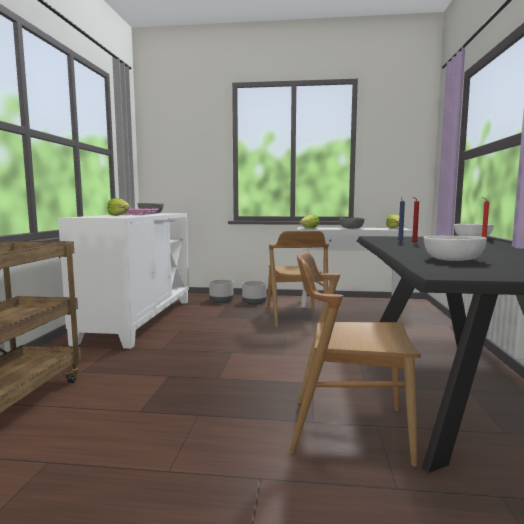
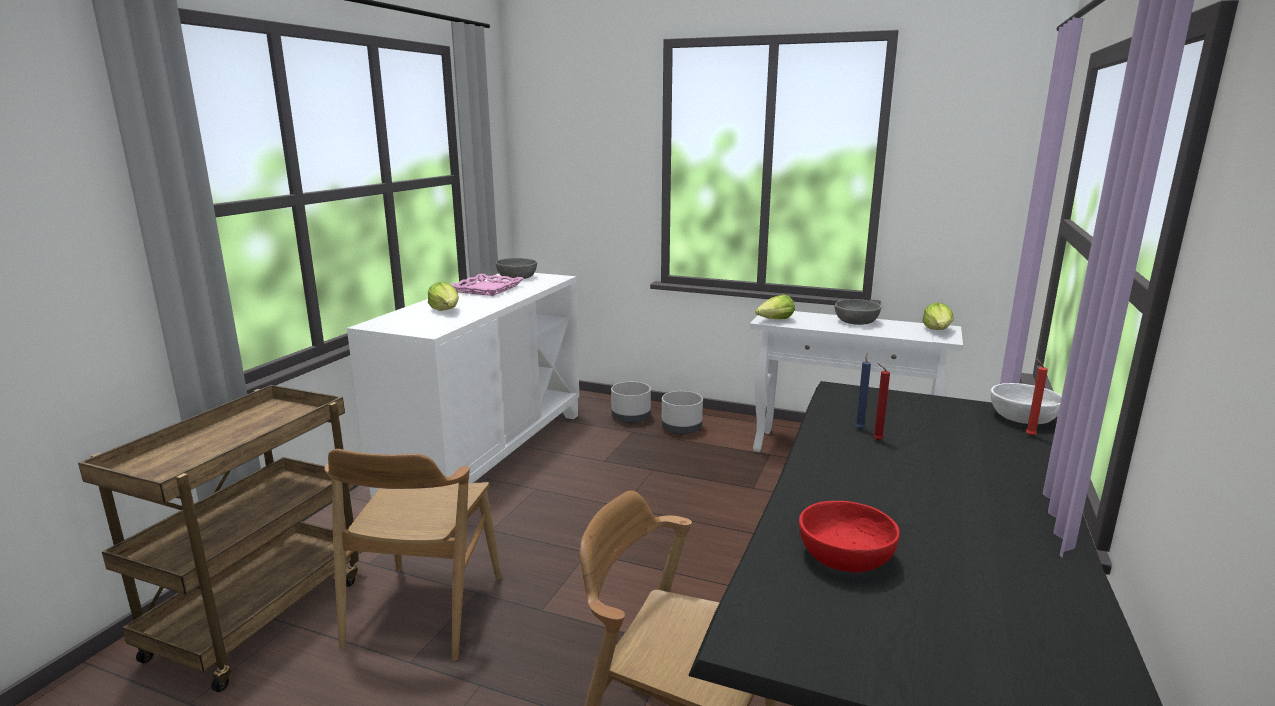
camera: 15 degrees right, 10 degrees up
(295, 318) = (729, 478): brown chair -> brown chair (424, 611)
(452, 259) = (844, 556): white bowl -> red bowl

